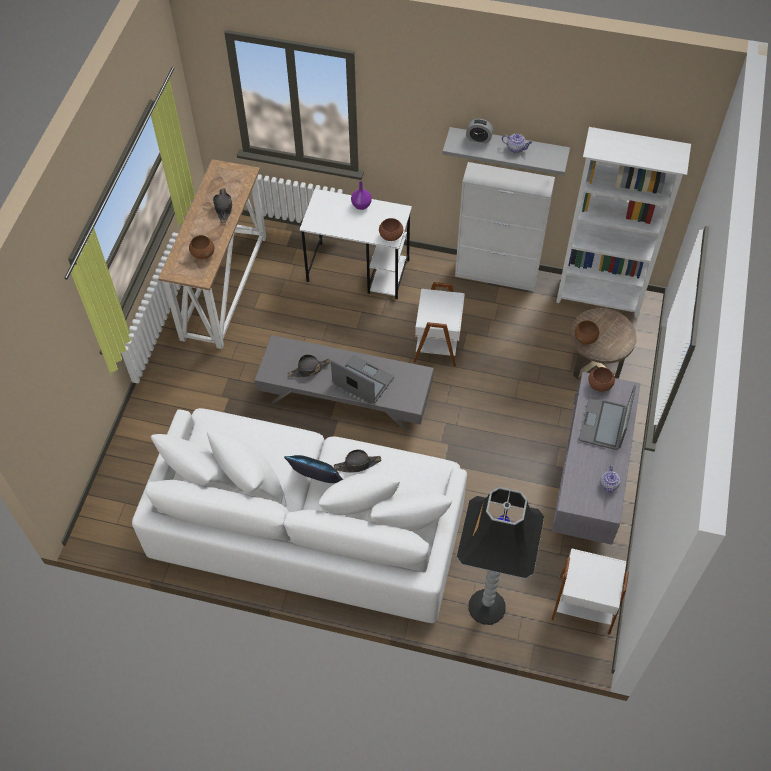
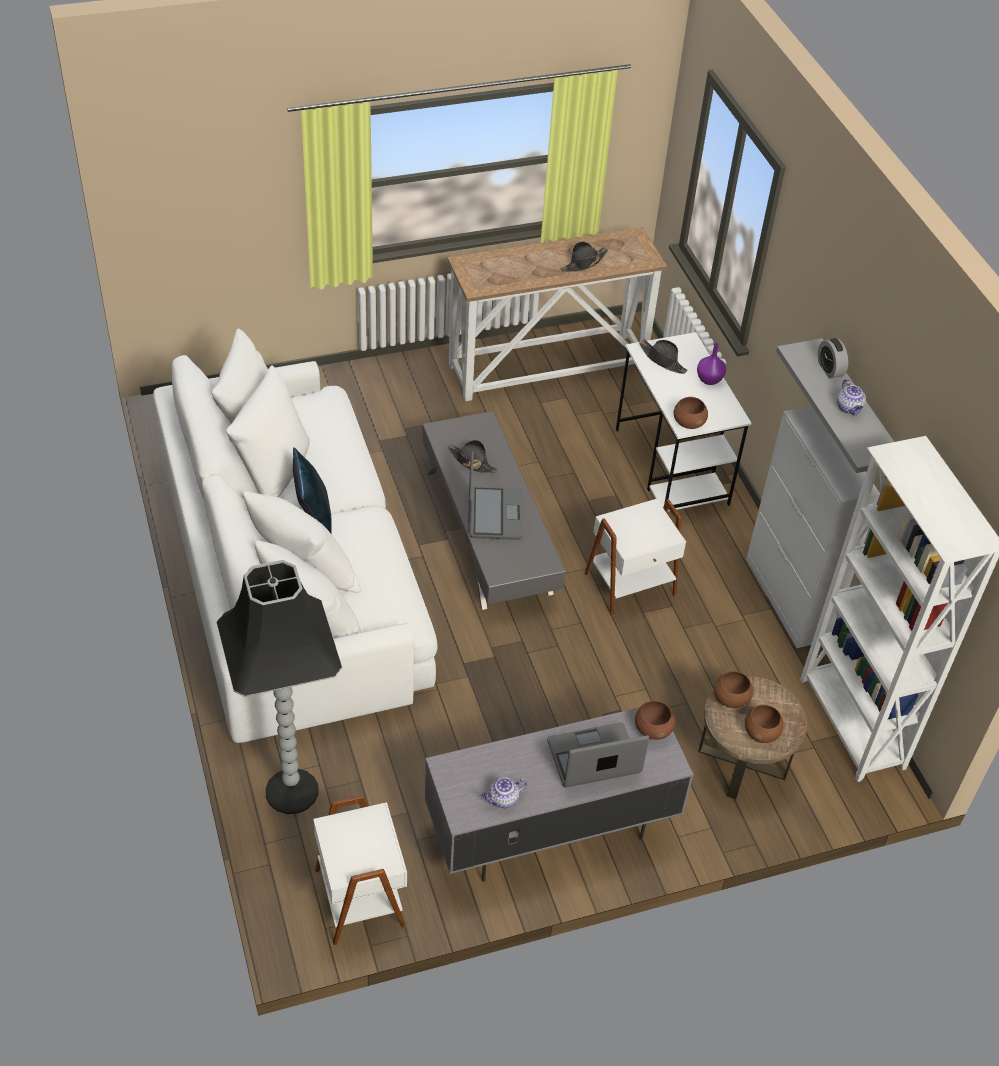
camera: 55 degrees right, 10 degrees down
(203, 253) = (508, 274): brown bowl -> brown bowl (761, 733)
(357, 464) = (361, 544): black hat -> black hat (663, 360)

